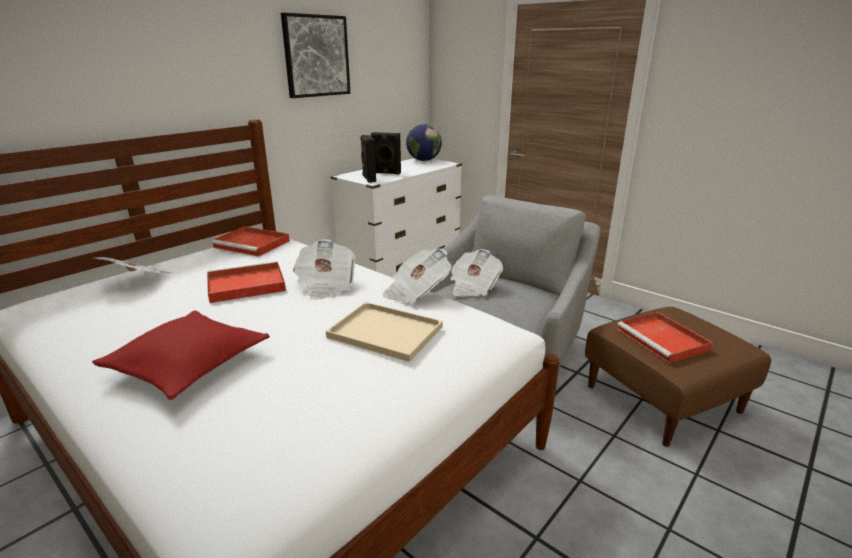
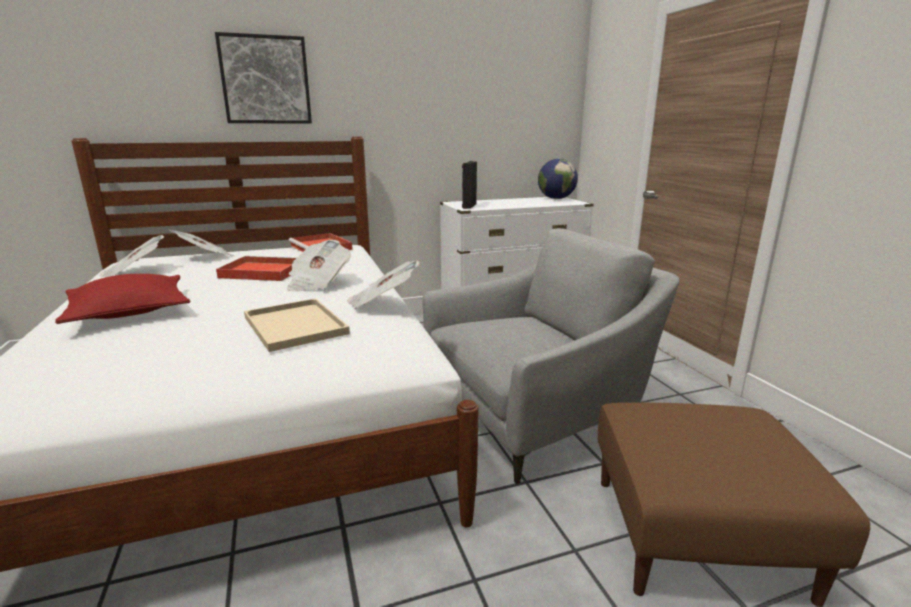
camera: 30 degrees right, 5 degrees down
(316, 56) = (436, 81): picture -> picture (265, 80)
(386, 173) = (495, 204): black speaker -> none
(473, 287) = (497, 325): newspaper -> newspaper (134, 273)
(664, 340) = (685, 441): red tray -> none

